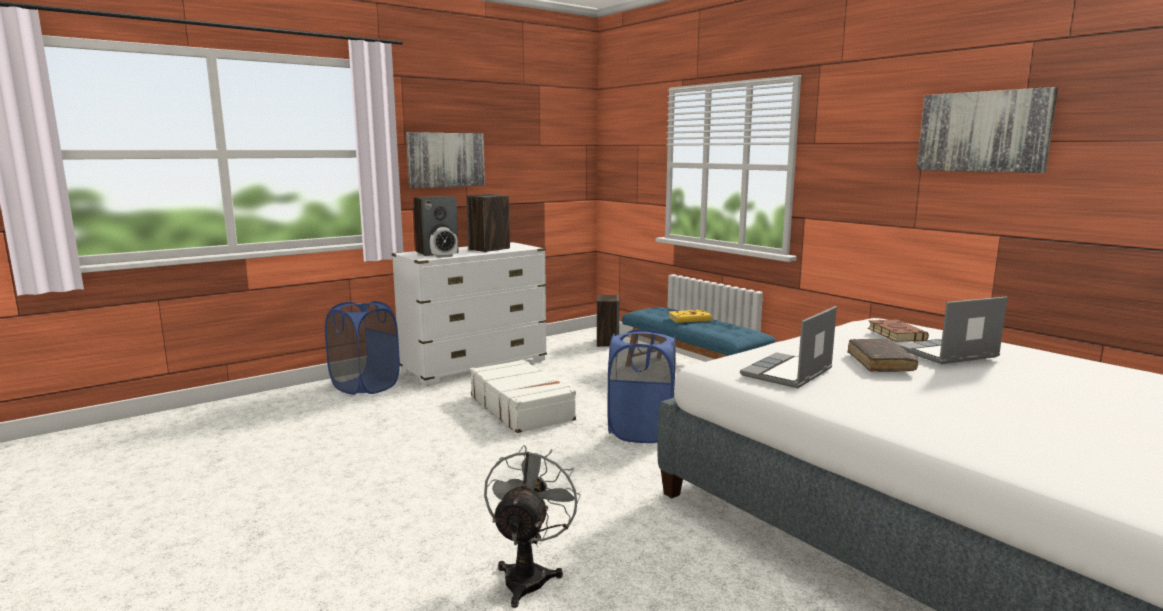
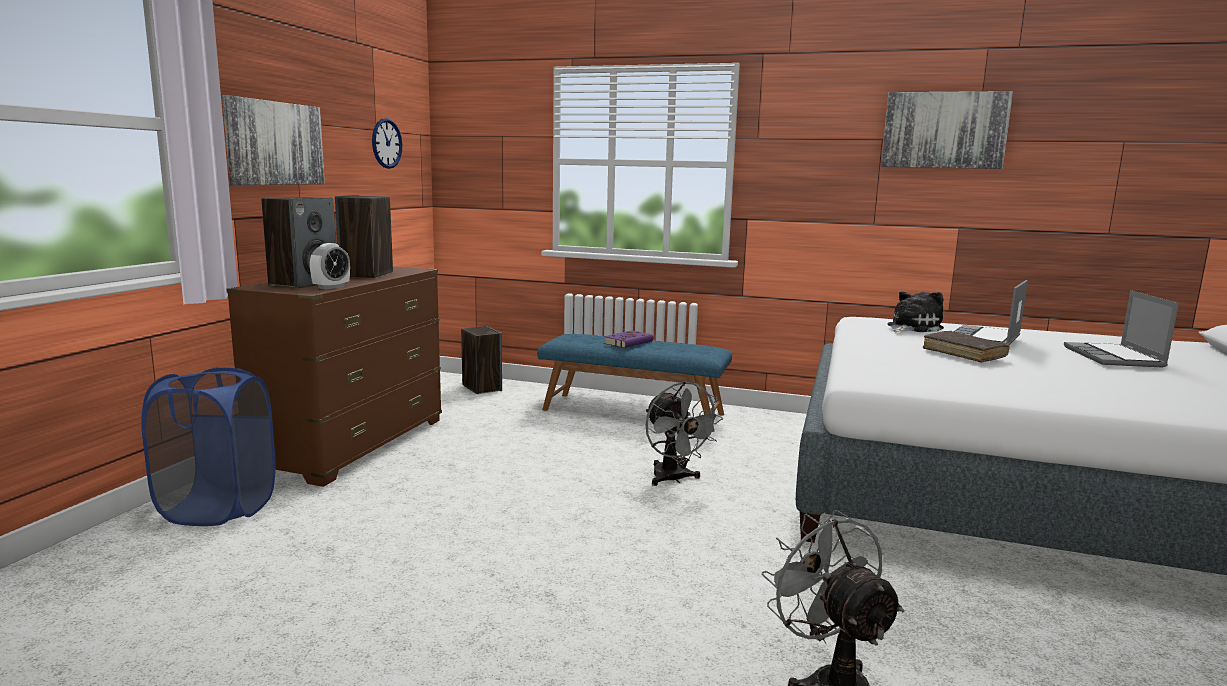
camera: 35 degrees left, 0 degrees up
(475, 366) = (353, 445): white dresser -> brown dresser
(521, 407) = (500, 485): white suitcase -> none
(549, 154) = (386, 143): none -> wall clock
(641, 431) = (674, 479): blue laundry basket -> grey fan
(690, 319) = (629, 342): yellow book -> purple book
(787, 373) = (933, 375): laptop -> laptop (1115, 357)
(895, 334) = (912, 328): brown book -> plush toy

